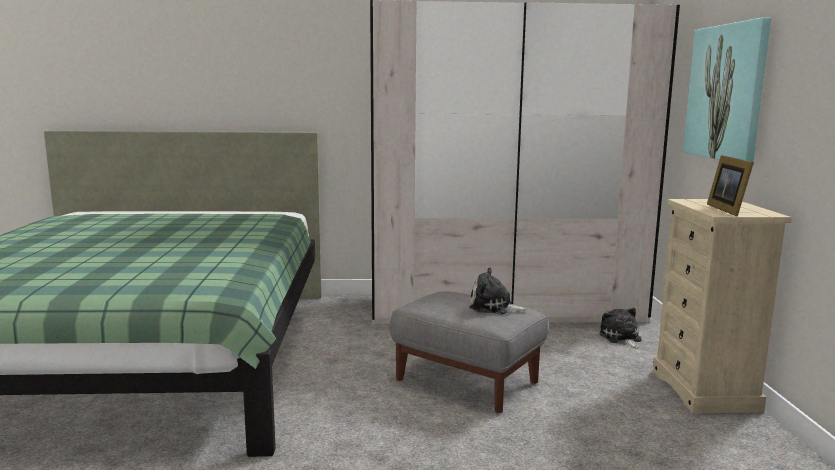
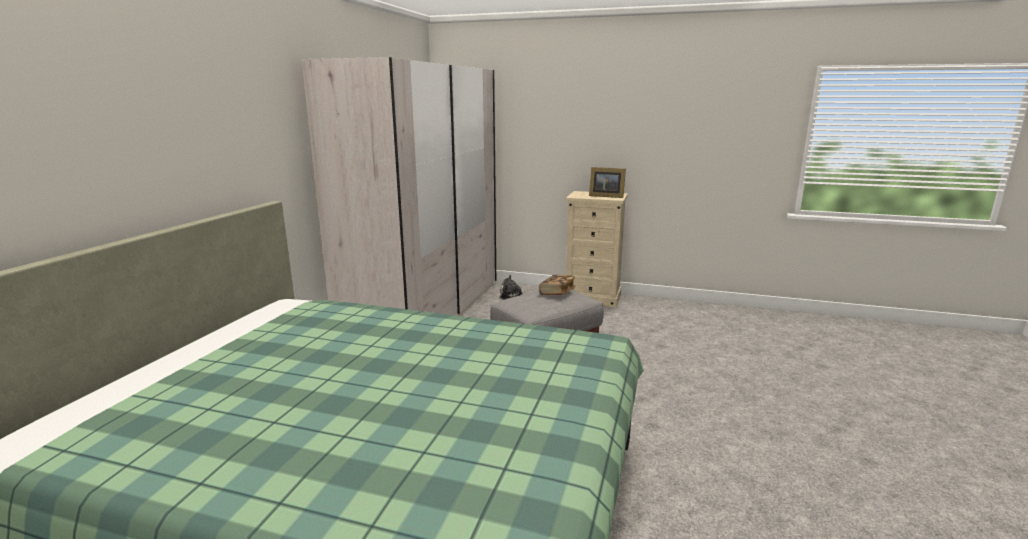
camera: 70 degrees left, 5 degrees up
(494, 307) = (557, 293): plush toy -> book
(726, 92) = (549, 129): picture -> none

